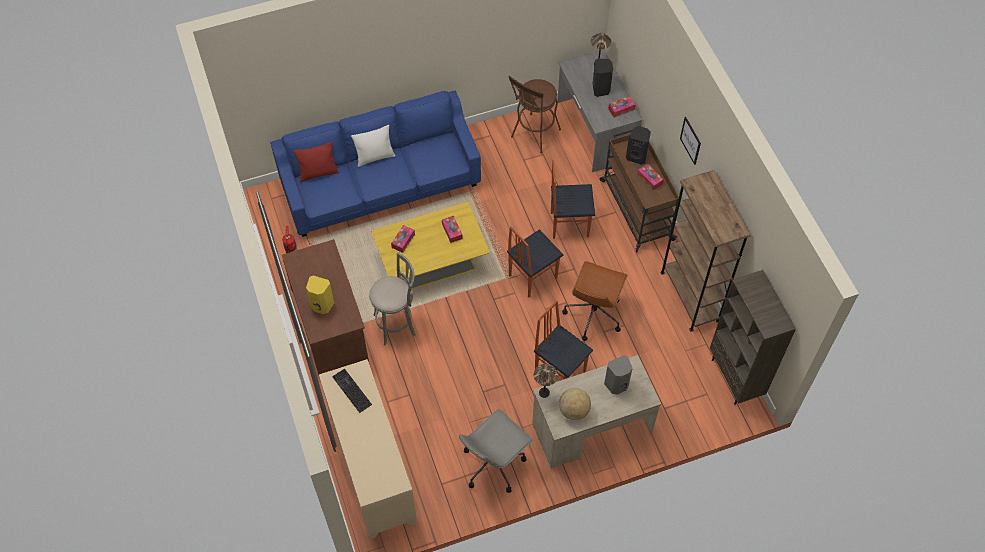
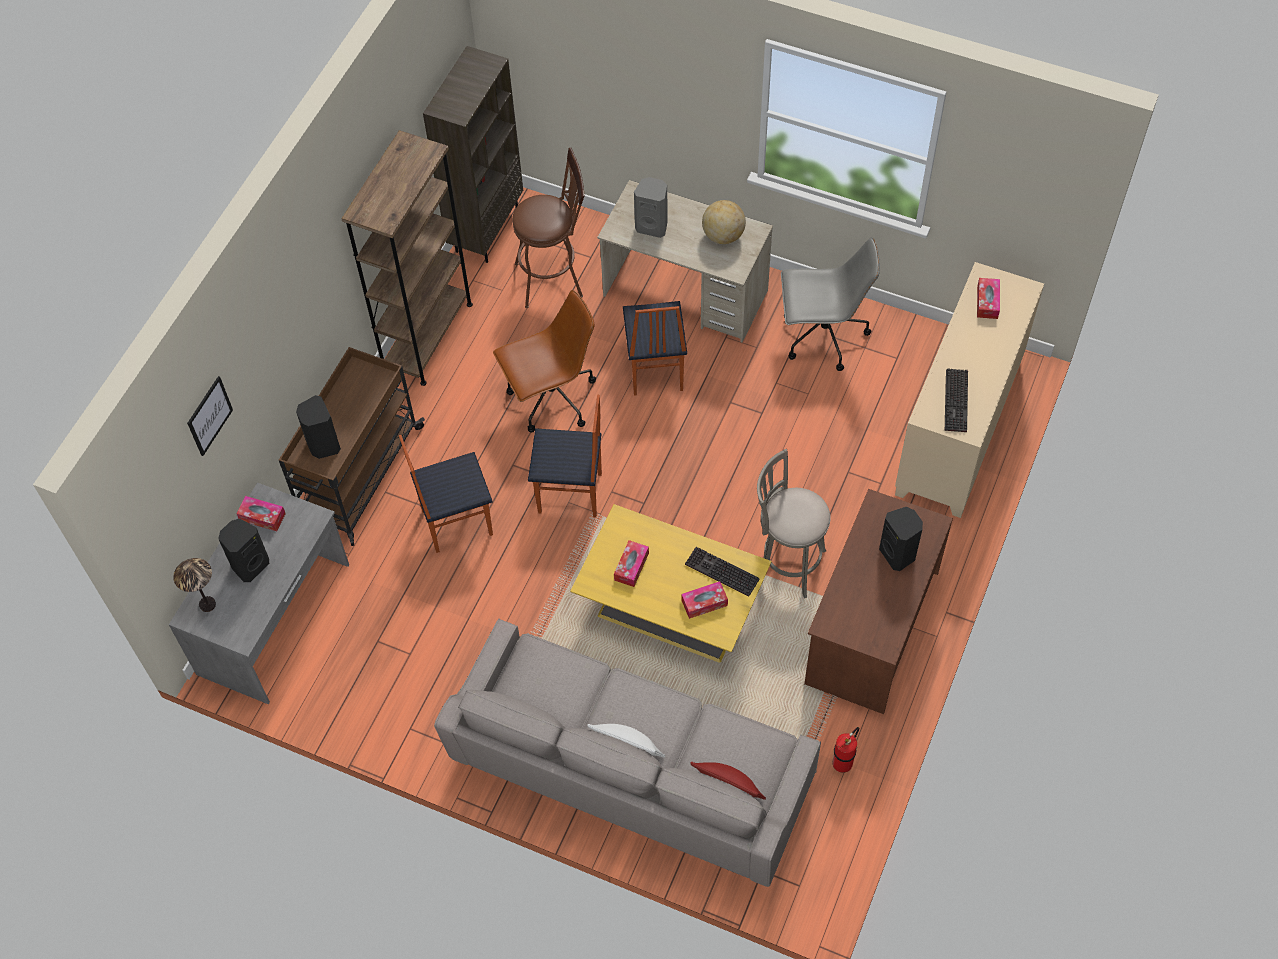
camera: 135 degrees left, 0 degrees up
(322, 305) = (898, 554): yellow speaker -> black speaker
(381, 186) = (631, 773): blue sofa -> grey sofa
(409, 259) = (720, 572): none -> keyboard
(533, 136) = (358, 678): brown stool -> brown stool (555, 278)
(544, 393) = (736, 272): table lamp -> none
(569, 224) = (456, 522): chair -> chair turned 120 degrees clockwise
(649, 179) = (345, 406): tissue box -> tissue box (987, 302)
(690, 140) = (304, 296): picture -> picture (209, 416)

